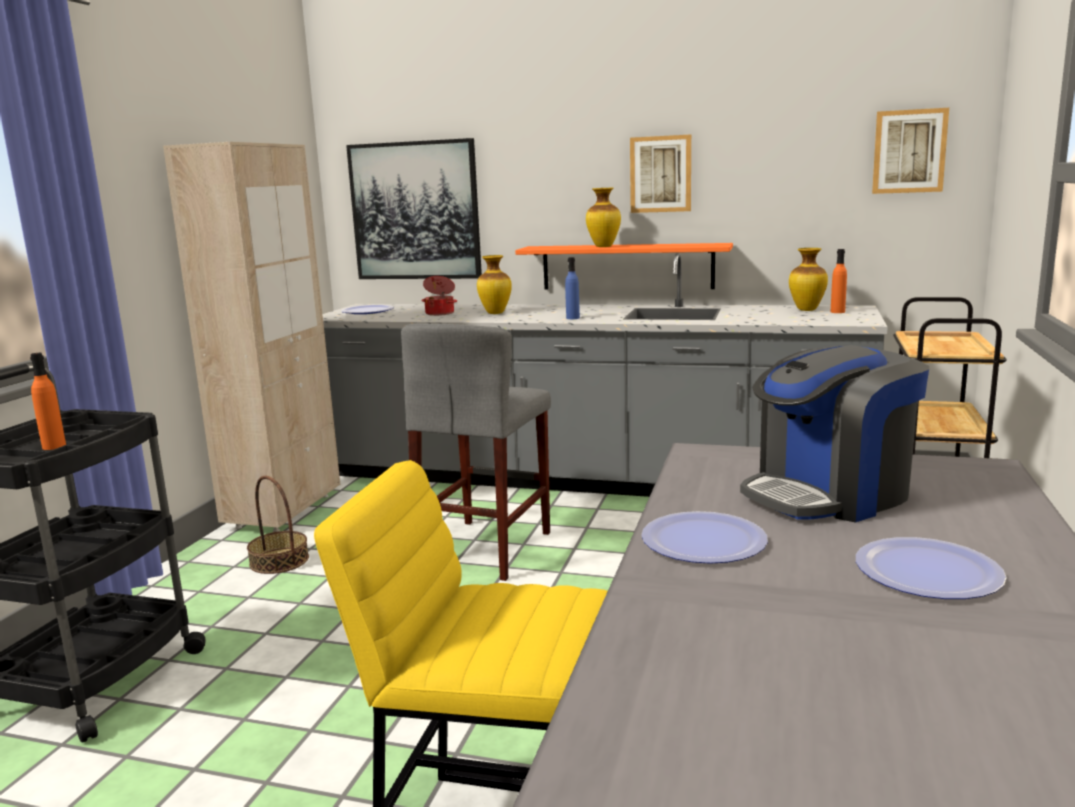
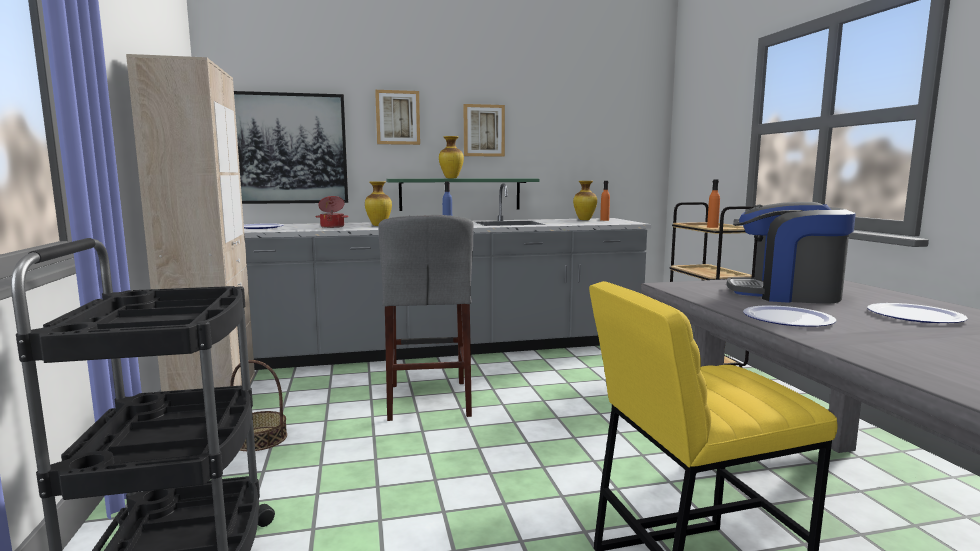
camera: 30 degrees left, 5 degrees down
(54, 446) = (159, 319): orange bottle -> orange bottle (712, 227)
(627, 267) = (460, 194): orange shelf -> green shelf
(829, 494) = (785, 294): coffee machine -> coffee machine turned 75 degrees clockwise
(909, 151) = (628, 125): picture -> picture (397, 117)

